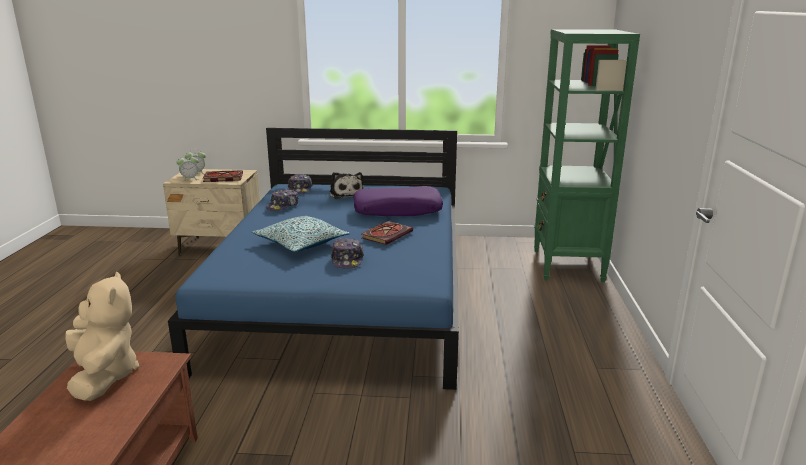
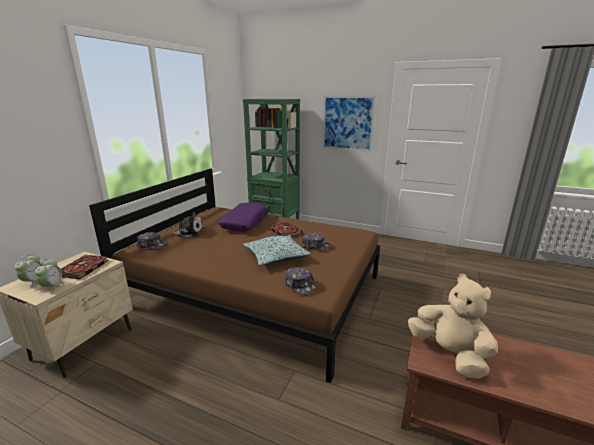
camera: 70 degrees left, 0 degrees up
(104, 376) = (449, 354): beige plush toy -> beige plush toy turned 60 degrees clockwise
(283, 206) = (186, 255): cap -> cap (300, 285)
(346, 296) = (255, 290): blue bed -> brown bed
(675, 96) = (347, 123): none -> picture

